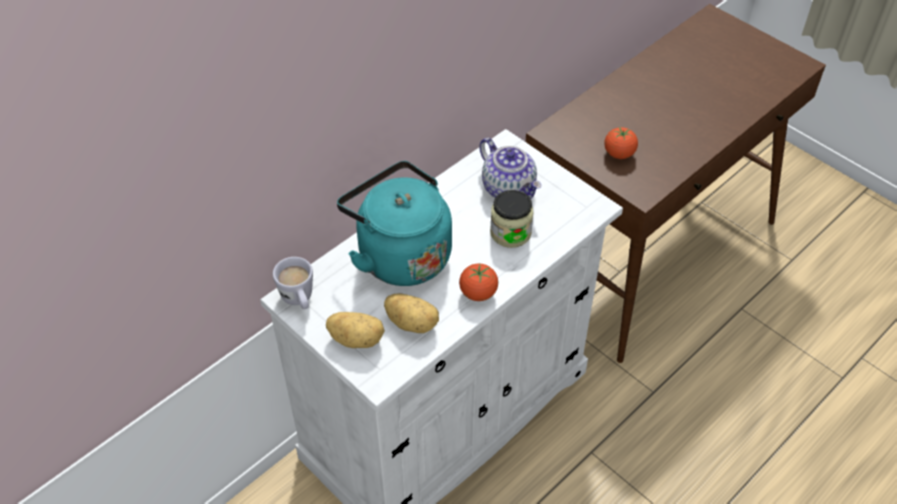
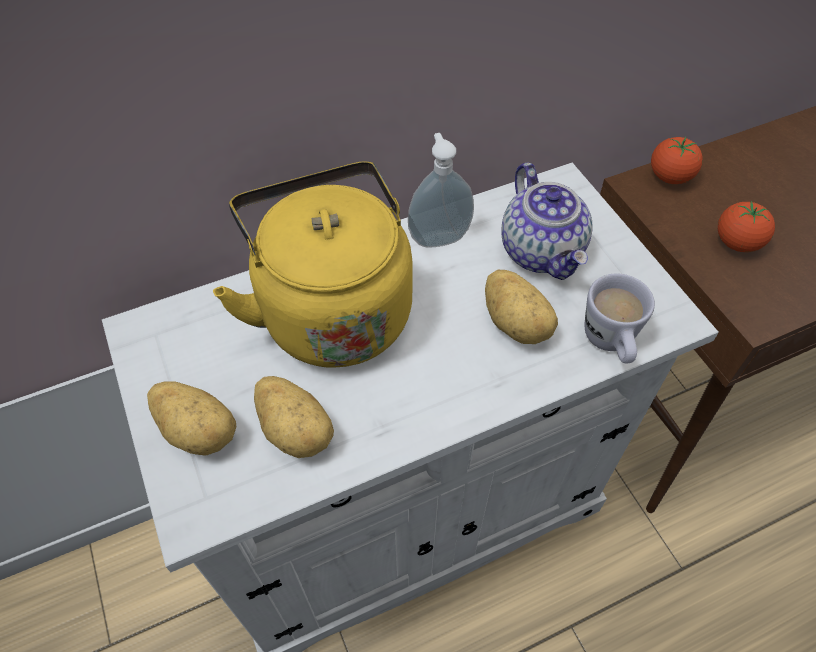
camera: 20 degrees right, 5 degrees up
(299, 300) = (152, 338): white mug -> white mug (610, 344)
(399, 255) = (332, 309): turquoise kettle -> yellow kettle
(443, 196) = (438, 237): none -> soap dispenser
(478, 293) = (423, 411): tomato -> tomato (669, 177)
(510, 233) = (517, 323): jar -> potato

